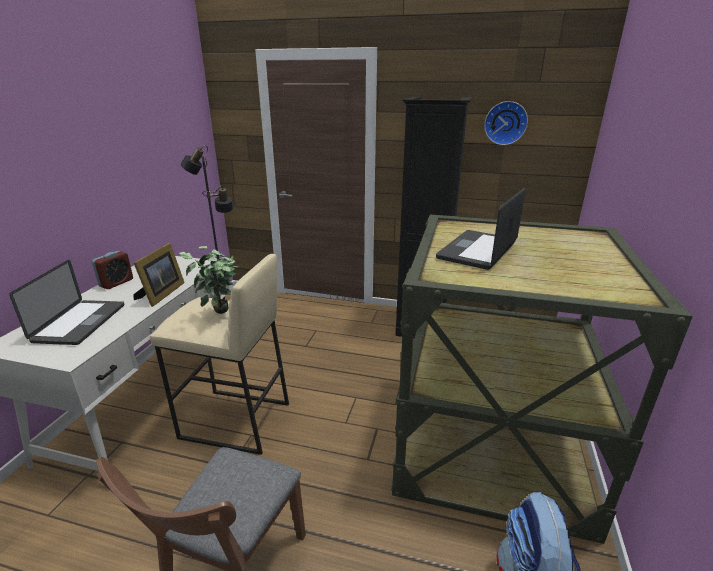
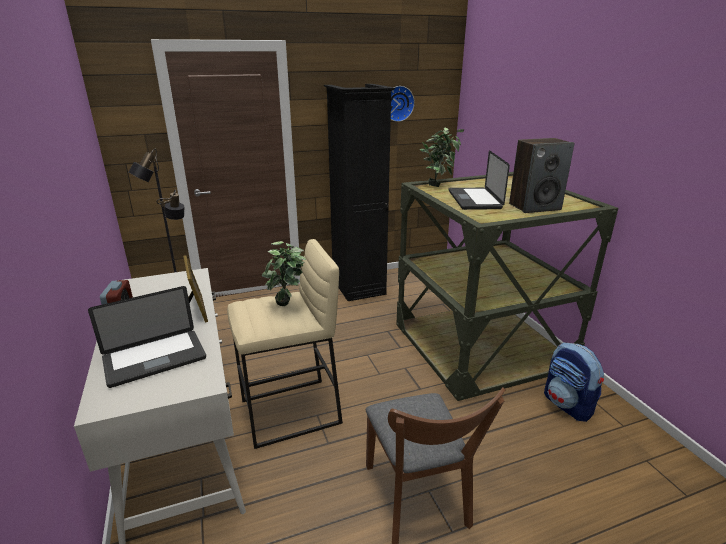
camera: 35 degrees left, 0 degrees up
(80, 323) = (155, 359): laptop -> laptop turned 90 degrees clockwise
(469, 225) = (438, 185): none -> potted plant
(544, 279) = (534, 207): none -> speaker

